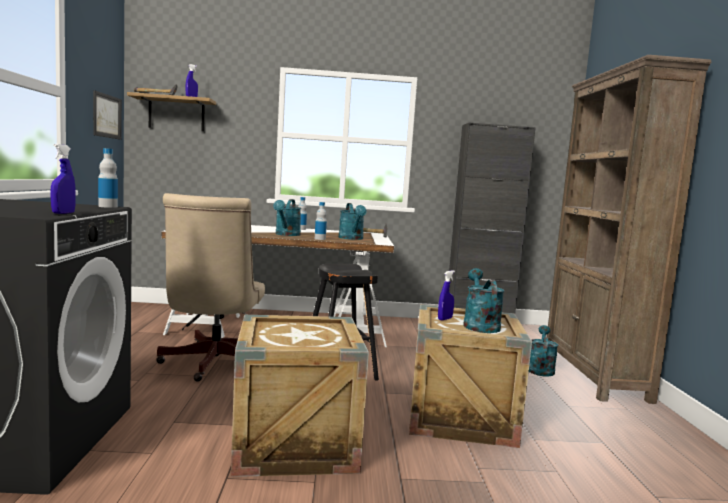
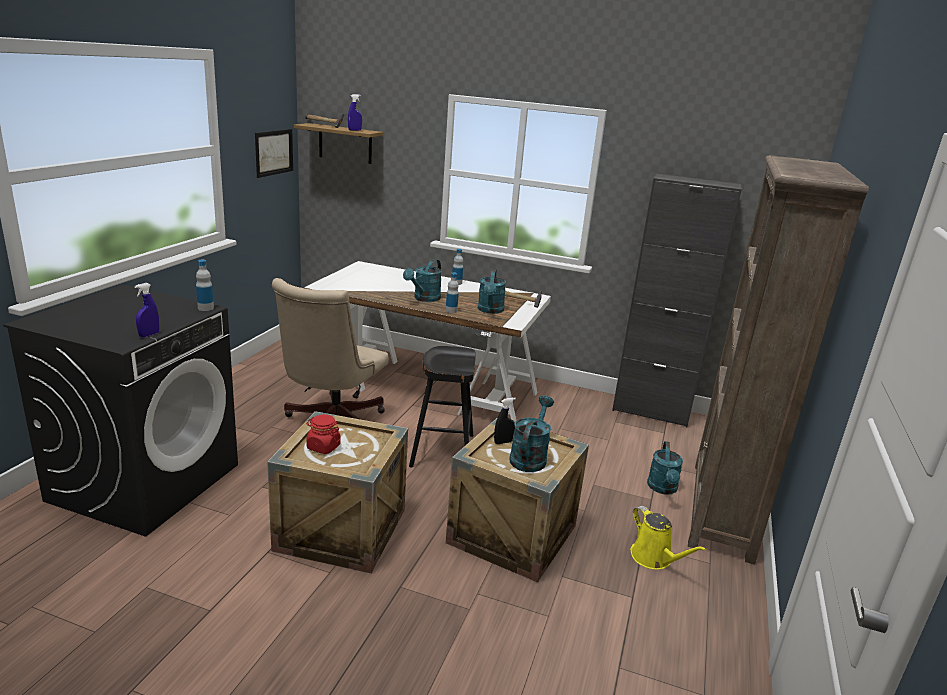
camera: 20 degrees right, 15 degrees up
(282, 336) = (323, 447): none -> red jar
(445, 319) = (503, 442): blue spray bottle -> black spray bottle
(540, 369) = (663, 489): turquoise watering can -> turquoise watering can turned 150 degrees clockwise
(587, 413) = (654, 558): none -> yellow watering can

